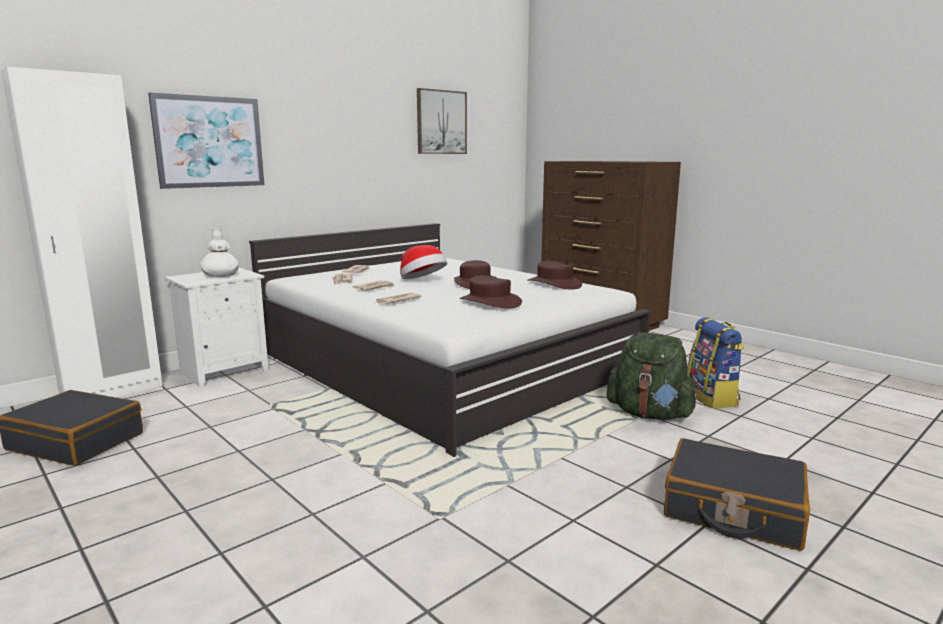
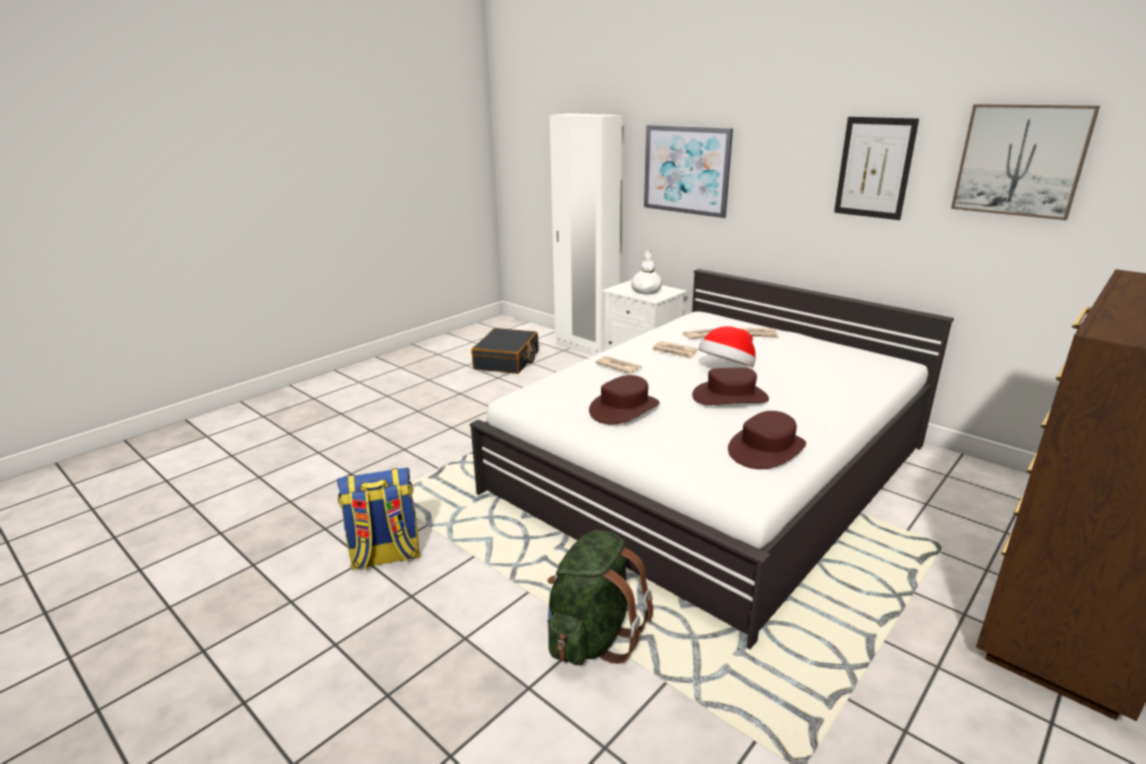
camera: 85 degrees right, 10 degrees up
(372, 130) = (874, 168): none -> picture
(712, 398) = (674, 725): backpack -> backpack (385, 556)
(733, 510) = (351, 670): black suitcase -> none

